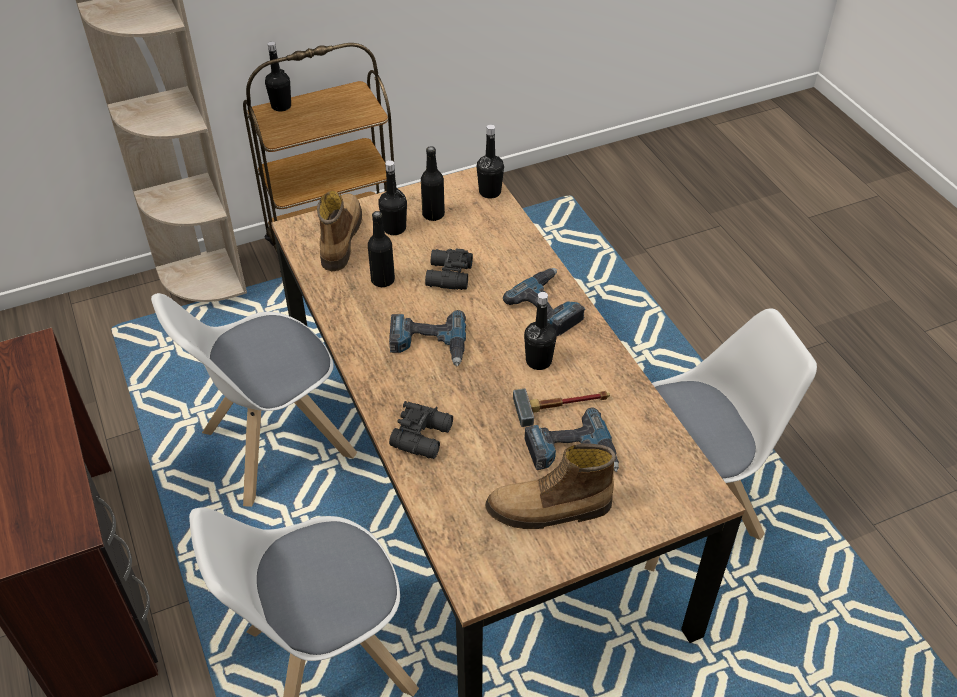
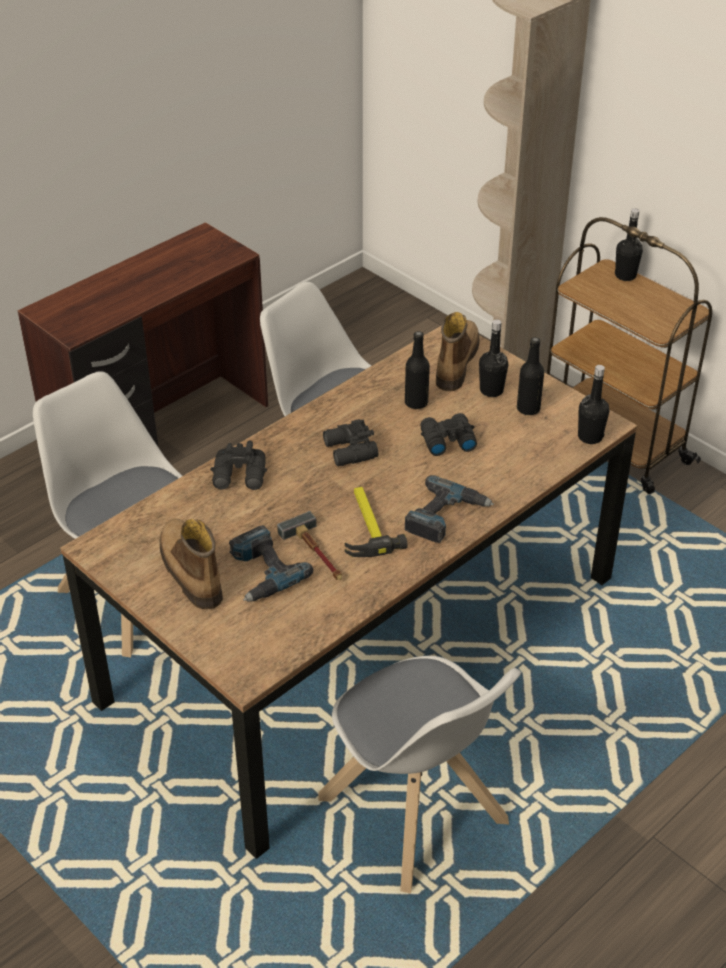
camera: 70 degrees right, 5 degrees down
(340, 238) = (455, 362): boot -> boot turned 60 degrees counterclockwise
(428, 345) = (349, 451): power drill -> black binoculars
(538, 361) = (365, 525): black bottle -> hammer

